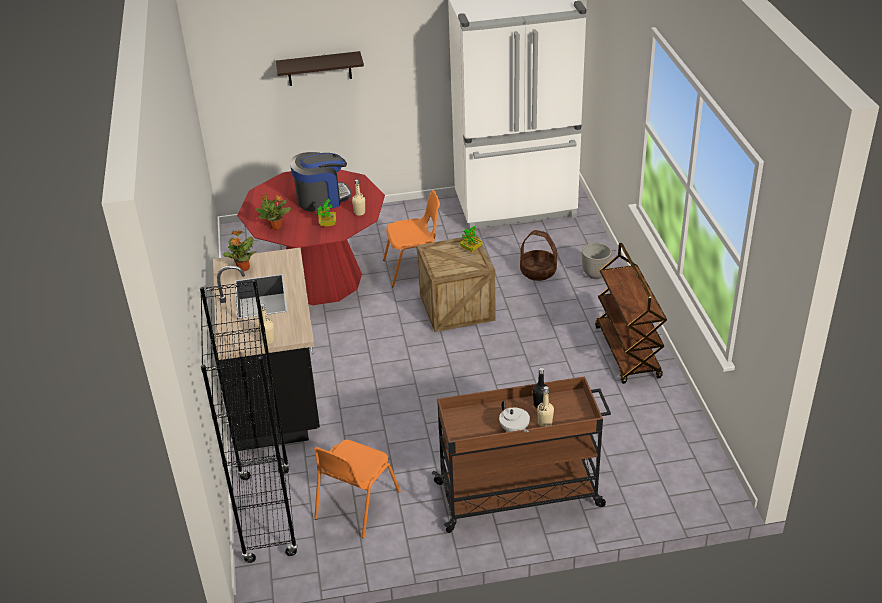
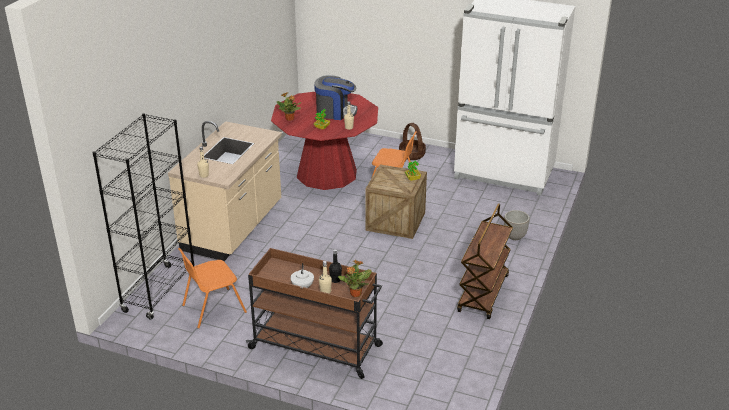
camera: 30 degrees right, 5 degrees down
(243, 268) = (235, 132): potted plant -> potted plant (355, 294)
(277, 393) = (233, 227): black counter -> beige counter
(319, 68) = (380, 24): shelf -> none
(538, 271) = (475, 220): basket -> basket (412, 155)

